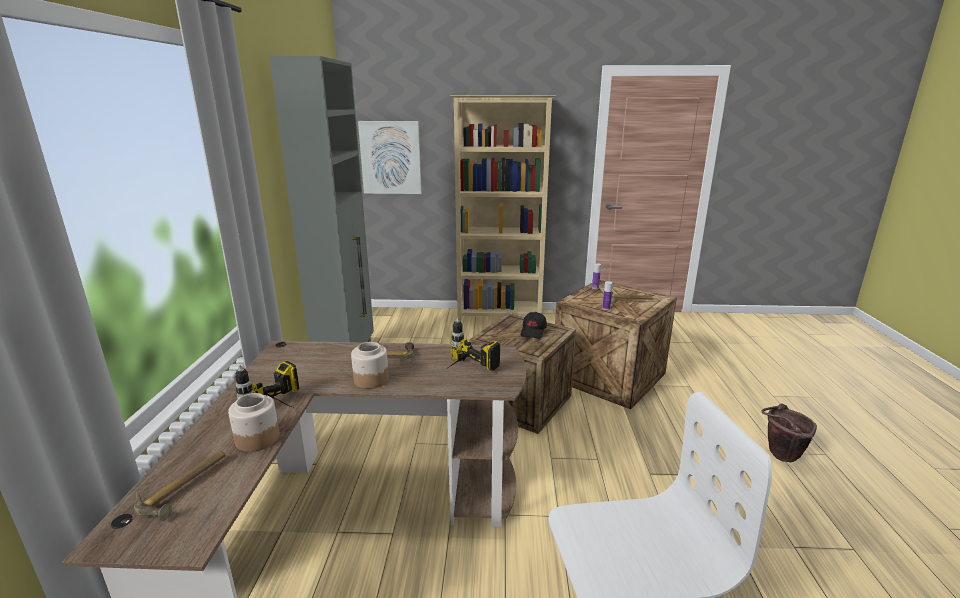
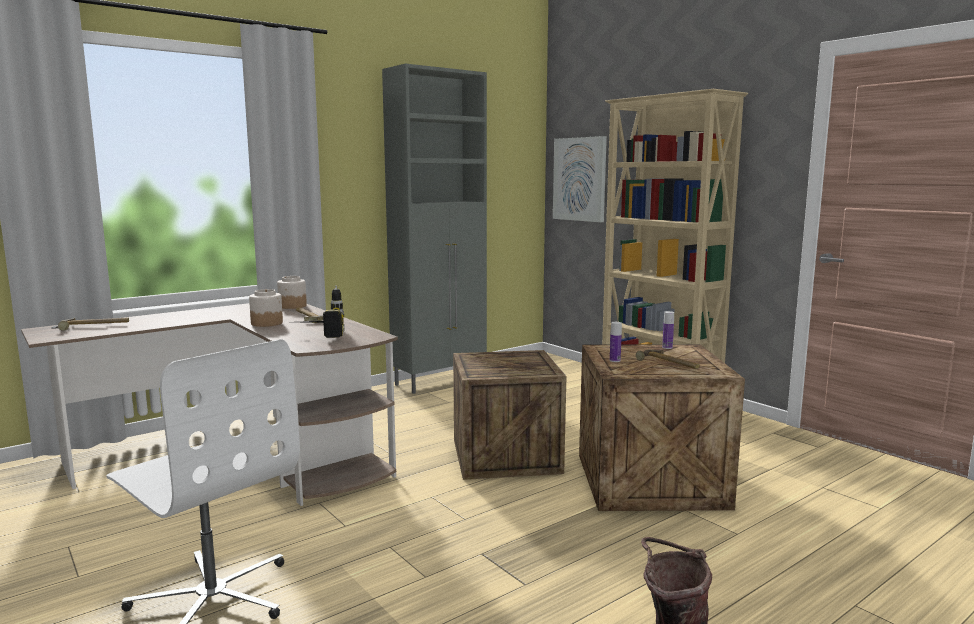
camera: 50 degrees right, 10 degrees down
(257, 439) = (157, 324): jar -> jar (292, 306)
(282, 411) = (196, 320): power drill -> none
(533, 331) = (519, 365): black cap -> none

